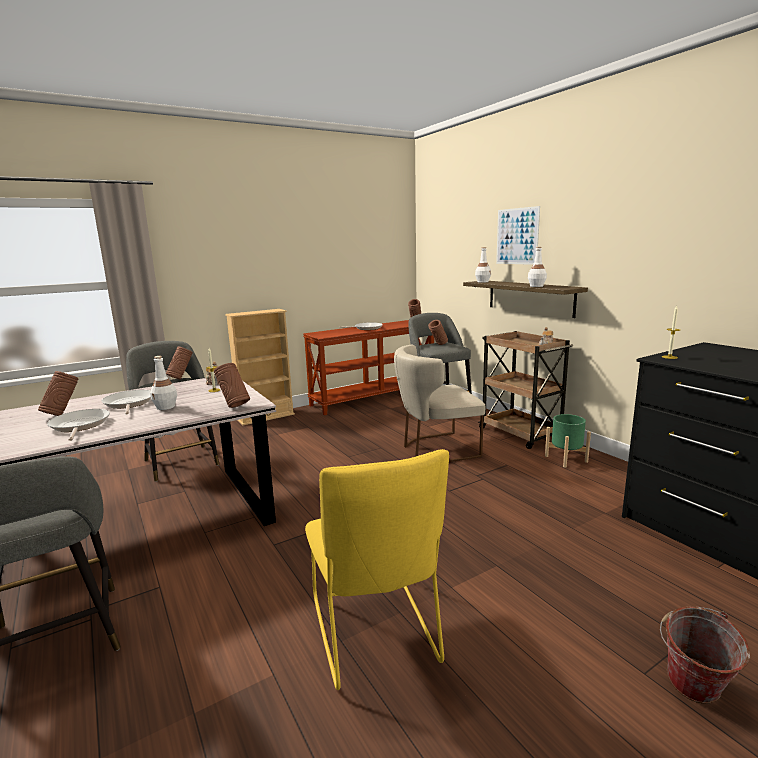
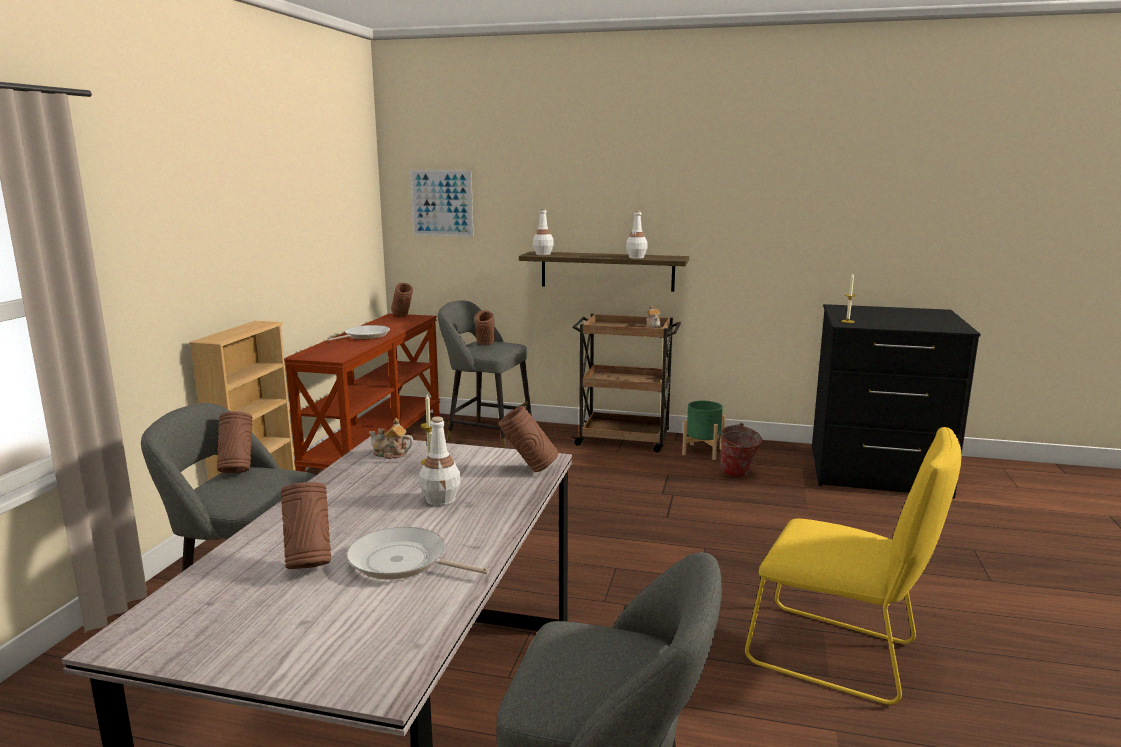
camera: 45 degrees left, 0 degrees up
(129, 403) = (364, 515): frying pan -> none
(435, 449) = (574, 482): beige chair -> none
(517, 236) = (582, 195): picture -> picture (441, 203)
(692, 693) = (1020, 577): bucket -> bucket (736, 475)

